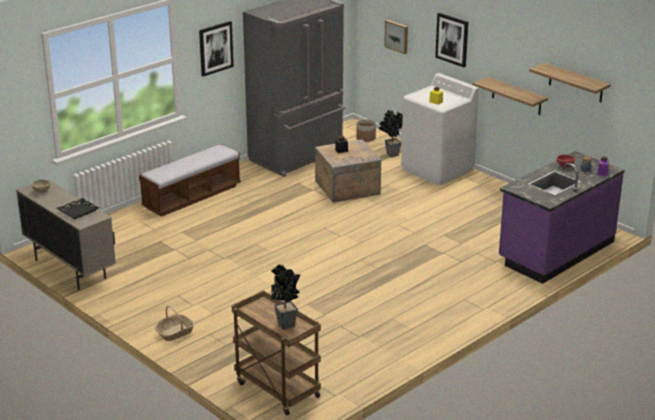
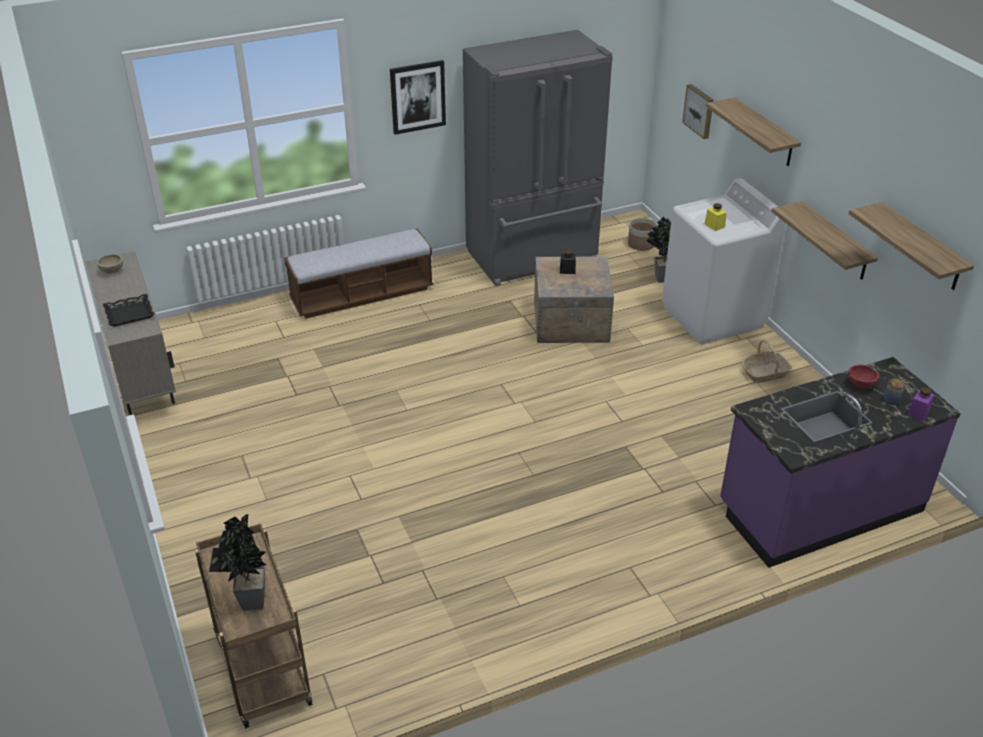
camera: 20 degrees right, 10 degrees up
(175, 333) = (197, 521): basket -> basket (764, 373)
(452, 39) = (764, 133): picture -> shelf

